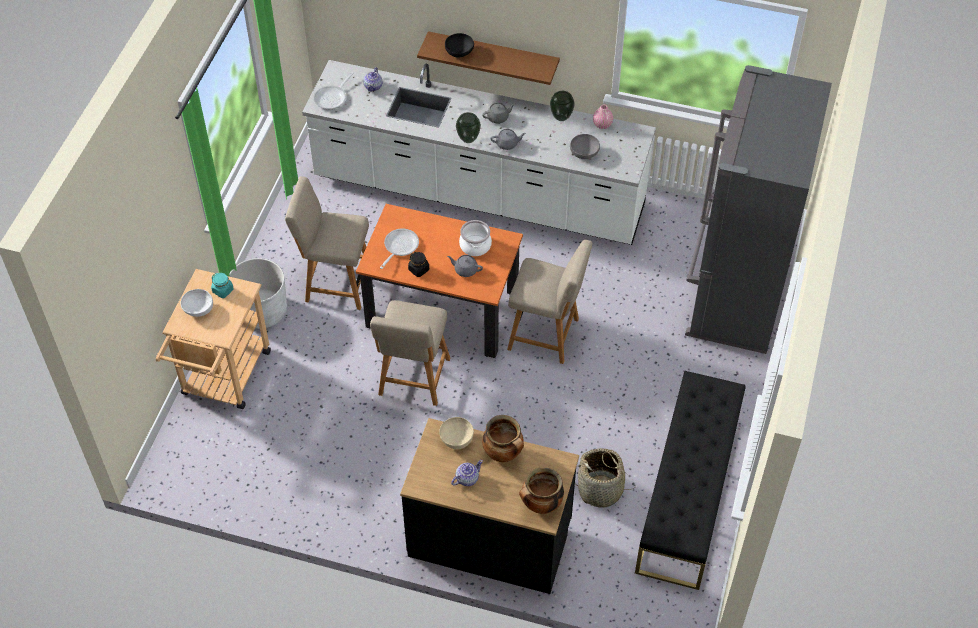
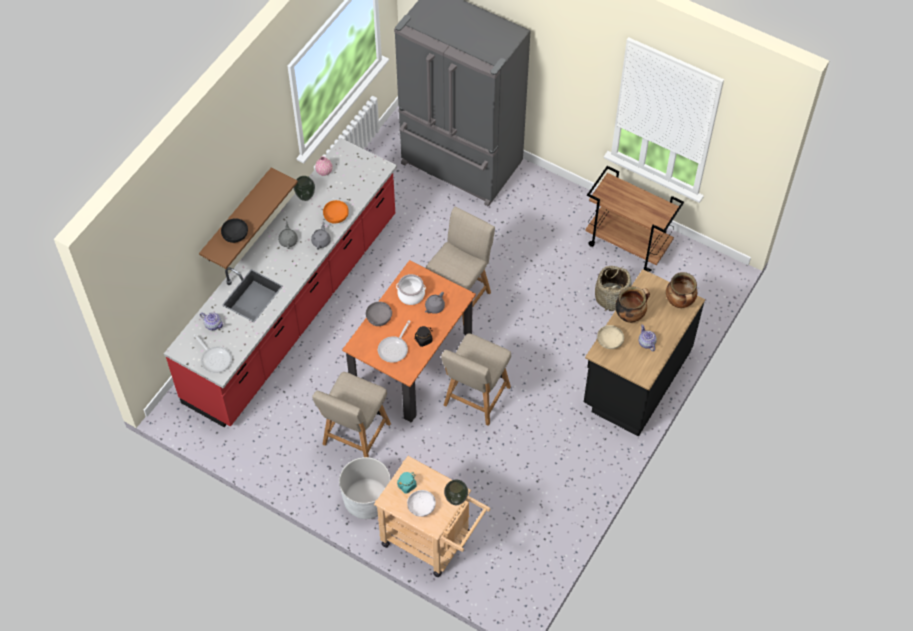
camera: 75 degrees left, 5 degrees up
(399, 247) = (394, 348): frying pan -> frying pan turned 105 degrees counterclockwise
(413, 380) = (475, 398): beige chair -> beige chair turned 90 degrees clockwise
(468, 139) = (305, 267): vase -> vase (455, 499)
(478, 194) = (293, 308): white counter -> red counter
(545, 148) = (336, 216): none -> orange bowl
(584, 153) = (351, 191): grey bowl -> grey bowl (379, 318)
(688, 494) = (628, 245): black bench -> brown cart

